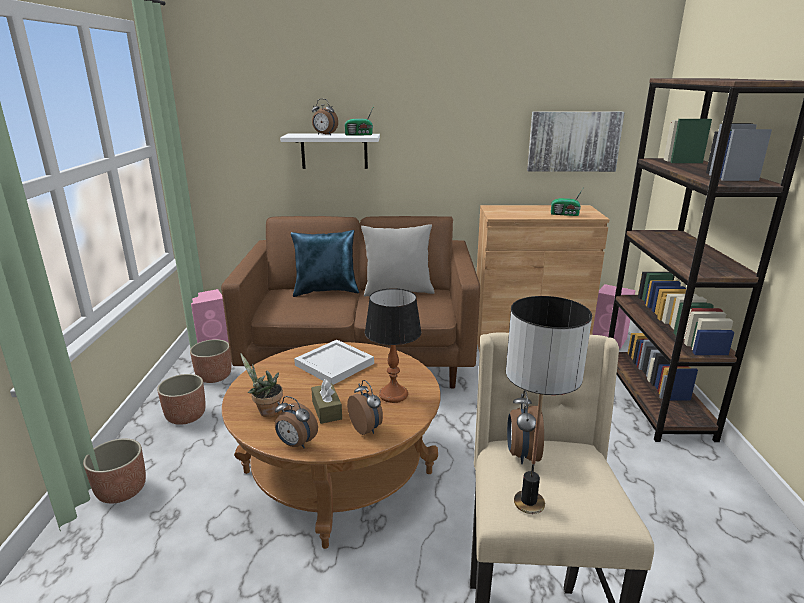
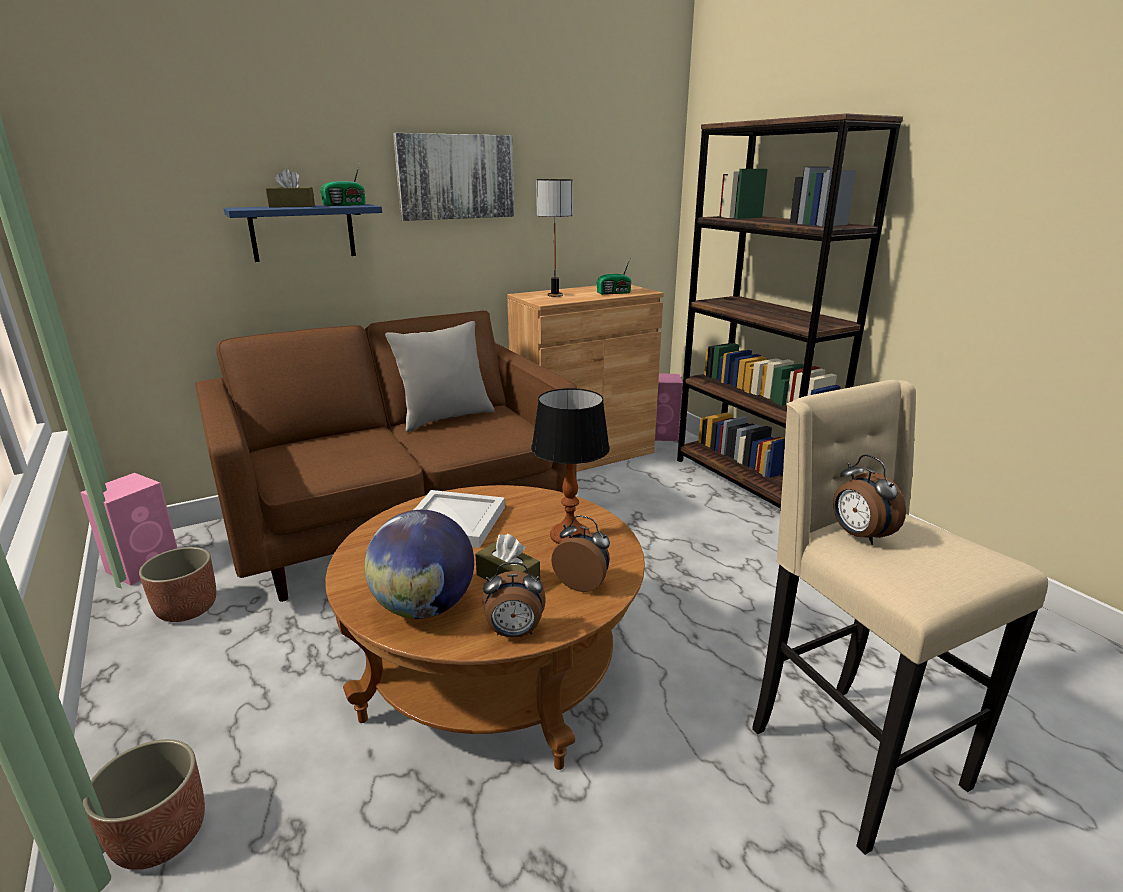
camera: 30 degrees left, 0 degrees up
(186, 416) = (185, 680): planter -> none
(266, 411) = (424, 607): potted plant -> globe
(324, 134) = (292, 206): alarm clock -> brown tissue box
(326, 291) = (345, 436): blue pillow -> none
(334, 151) = (303, 232): white shelf -> blue shelf
(528, 502) = (928, 577): table lamp -> table lamp (554, 295)
(573, 141) = (600, 207): picture -> picture (455, 177)

